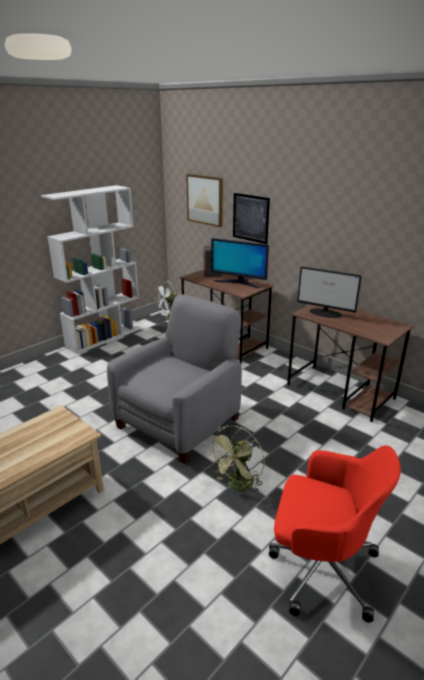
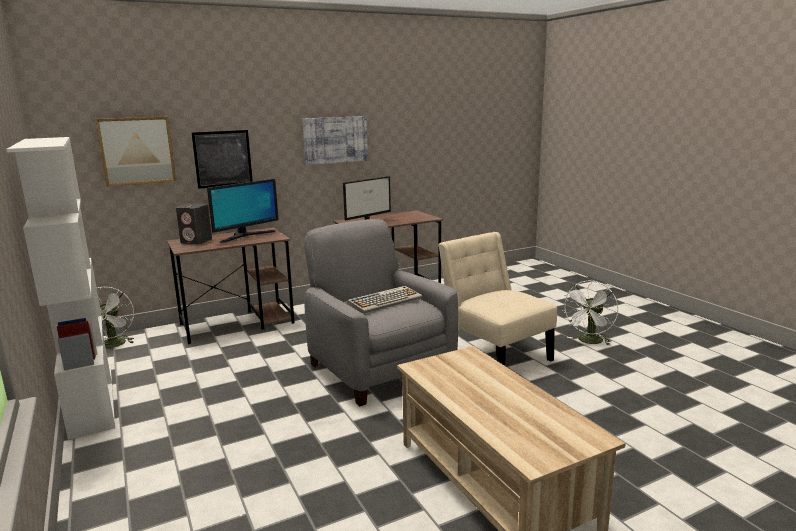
camera: 70 degrees left, 10 degrees down
(172, 373) = (385, 301): none -> keyboard
(238, 485) = (495, 355): green fan -> beige chair
(320, 567) = (589, 342): red office chair -> white fan
(340, 223) = (335, 140): none -> picture

